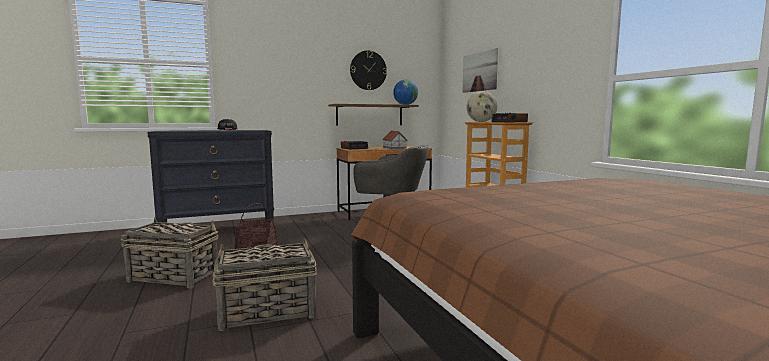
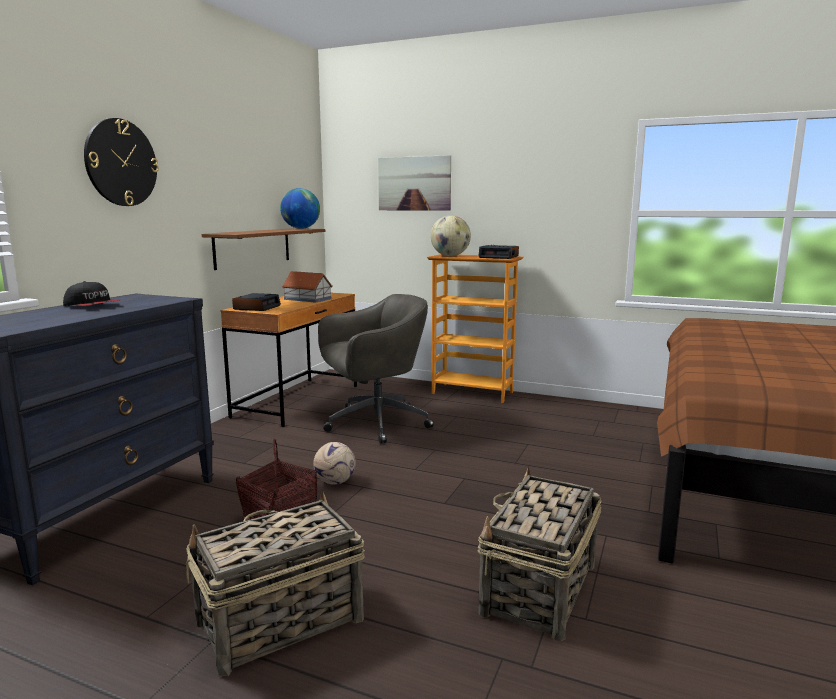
camera: 45 degrees left, 5 degrees up
(310, 244) = (334, 482): none -> football
(368, 70) = (247, 171): wall clock -> wall clock (121, 163)

